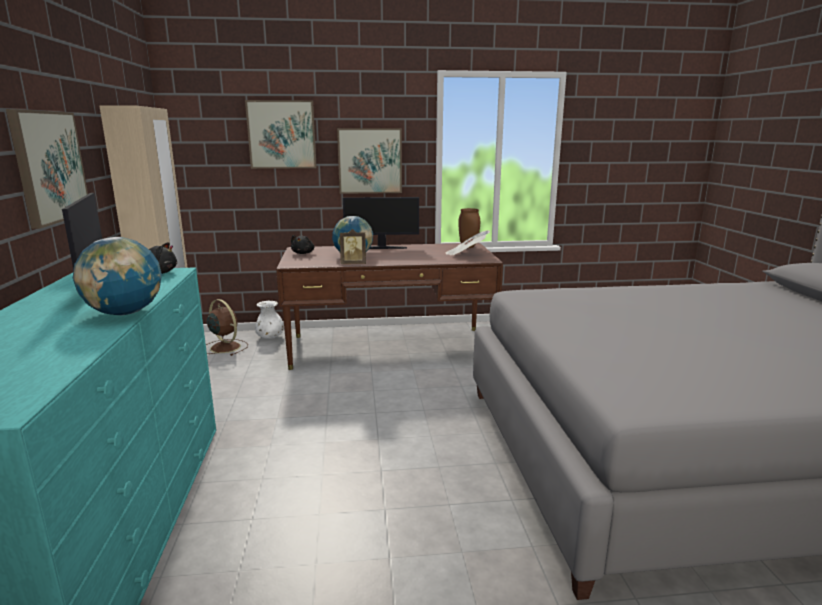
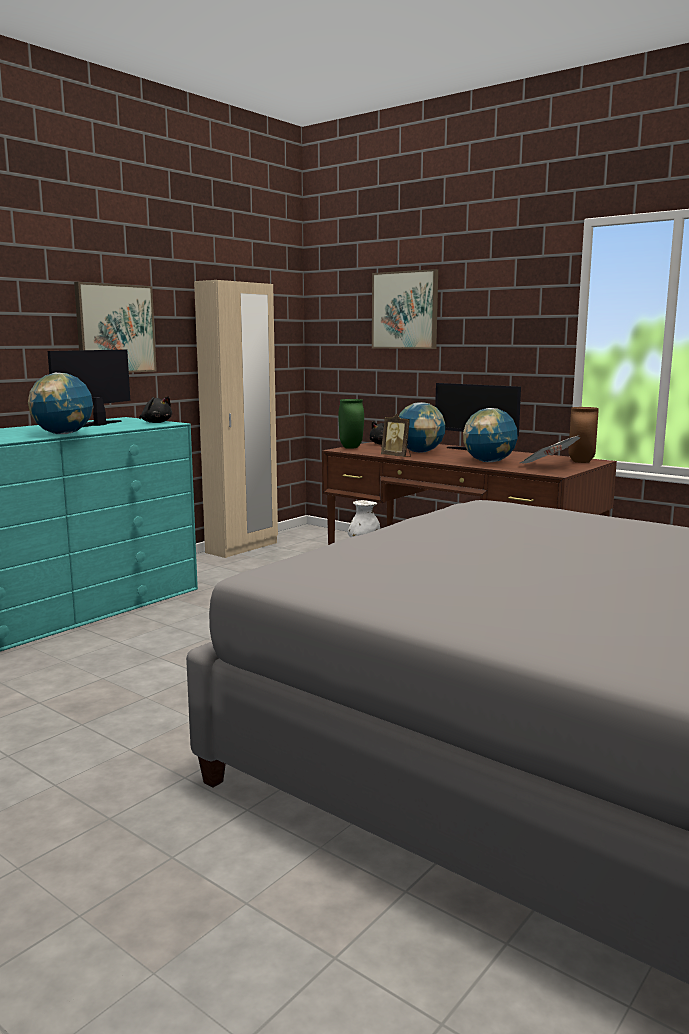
camera: 45 degrees right, 5 degrees down
(224, 347) = (313, 540): brown fan -> none
(291, 261) = (351, 447): none -> green vase
(370, 161) = (494, 341): picture -> none
(424, 257) = (489, 462): none -> globe

